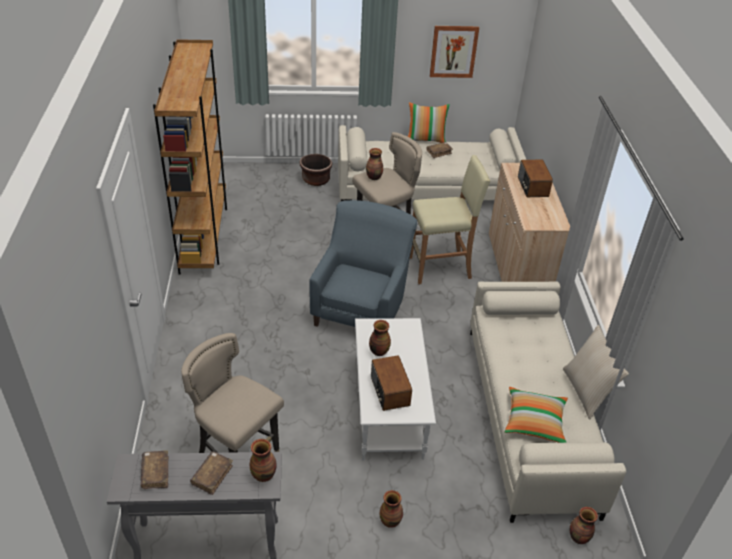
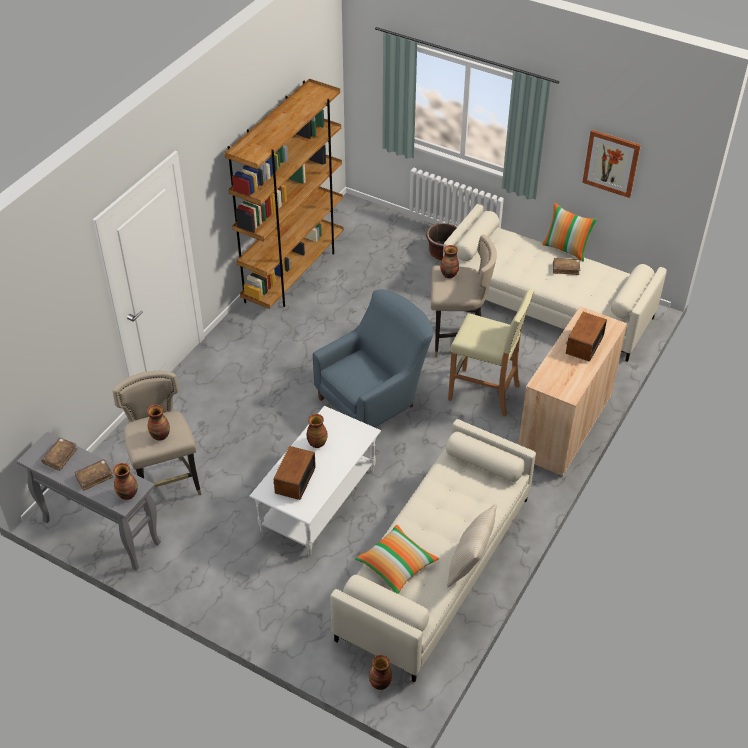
camera: 35 degrees right, 5 degrees up
(390, 520) = (241, 588): vase -> vase (161, 435)

